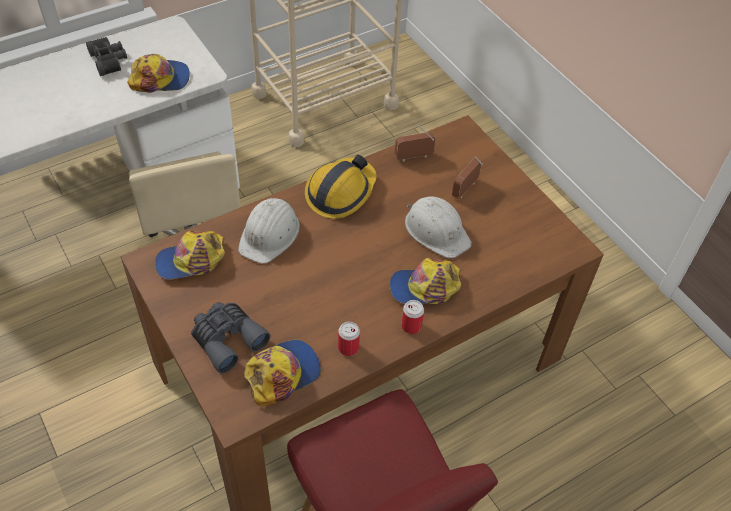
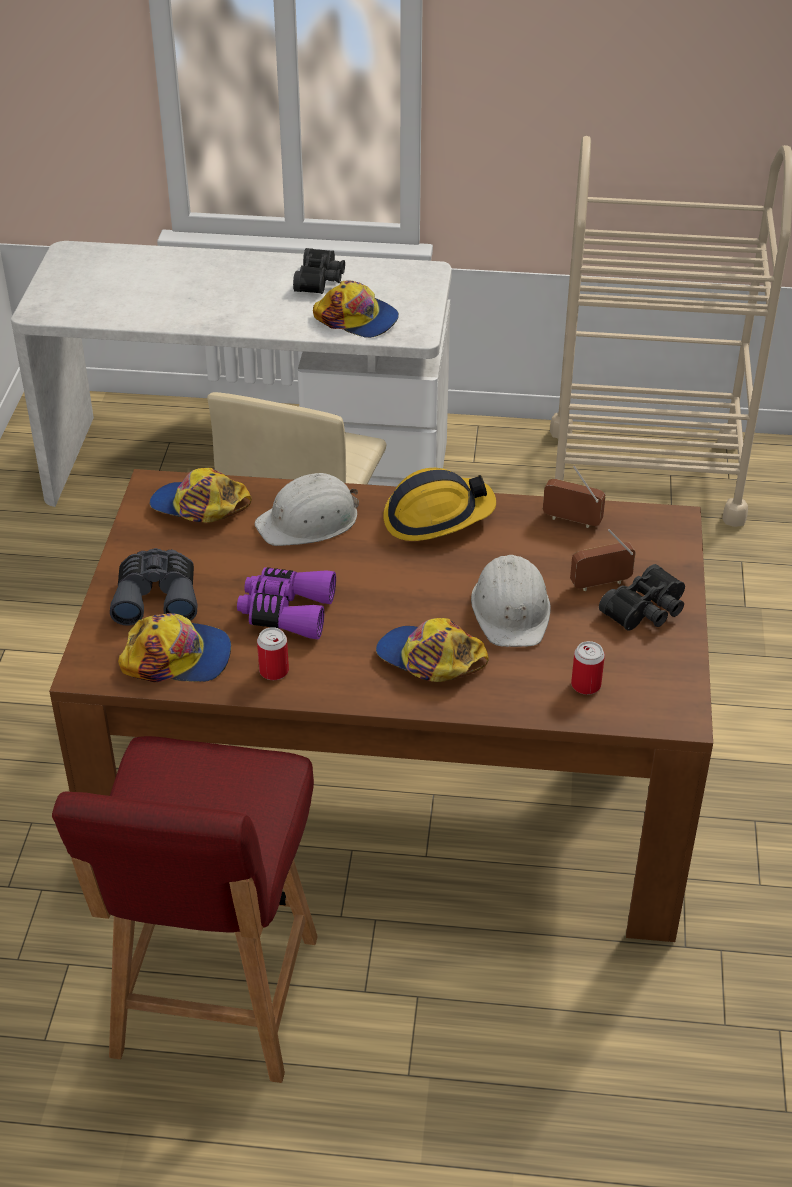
camera: 40 degrees right, 10 degrees down
(316, 303) = (286, 611): none -> purple binoculars
(411, 326) = (369, 688): can -> can (586, 685)
(502, 193) = (647, 611): none -> black binoculars

